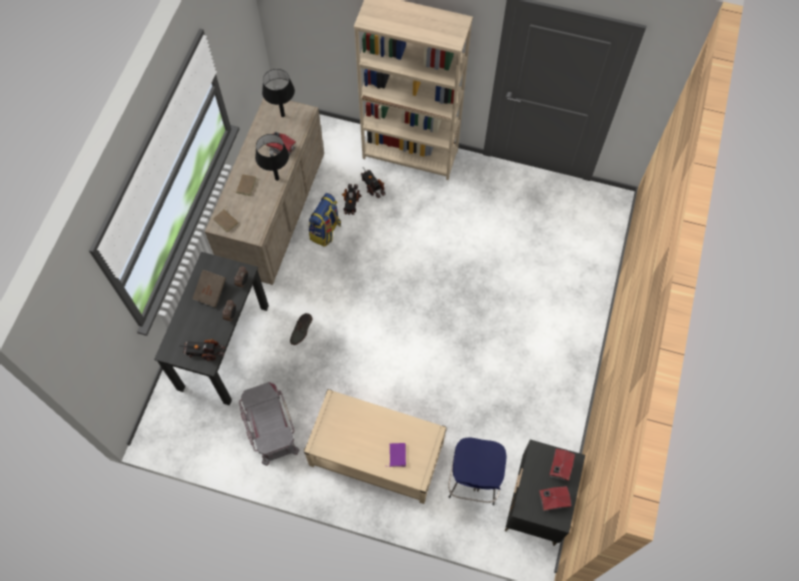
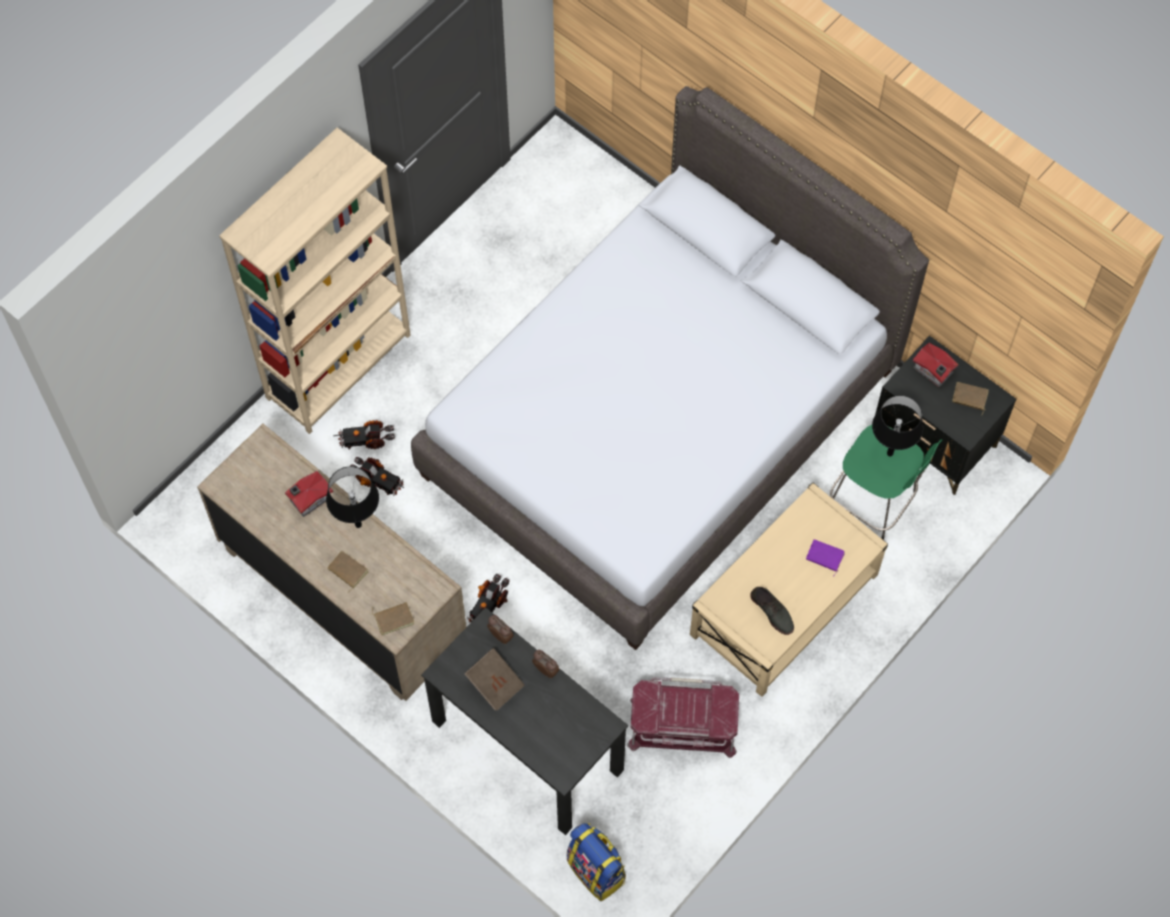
camera: 65 degrees left, 0 degrees up
(205, 351) = (585, 723): toy truck -> toy truck (488, 604)
(270, 427) = (682, 727): grey storage box -> red storage box
(283, 115) = (251, 476): black table lamp -> black table lamp (890, 453)
(301, 330) = (553, 629): grey shoe -> grey shoe (772, 611)
(326, 231) = (408, 534): backpack -> backpack (597, 870)
(462, 331) = (658, 422): none -> grey bed
(473, 481) = (874, 502): blue stool -> green stool
(552, 500) = (969, 398): toy house -> brown book

